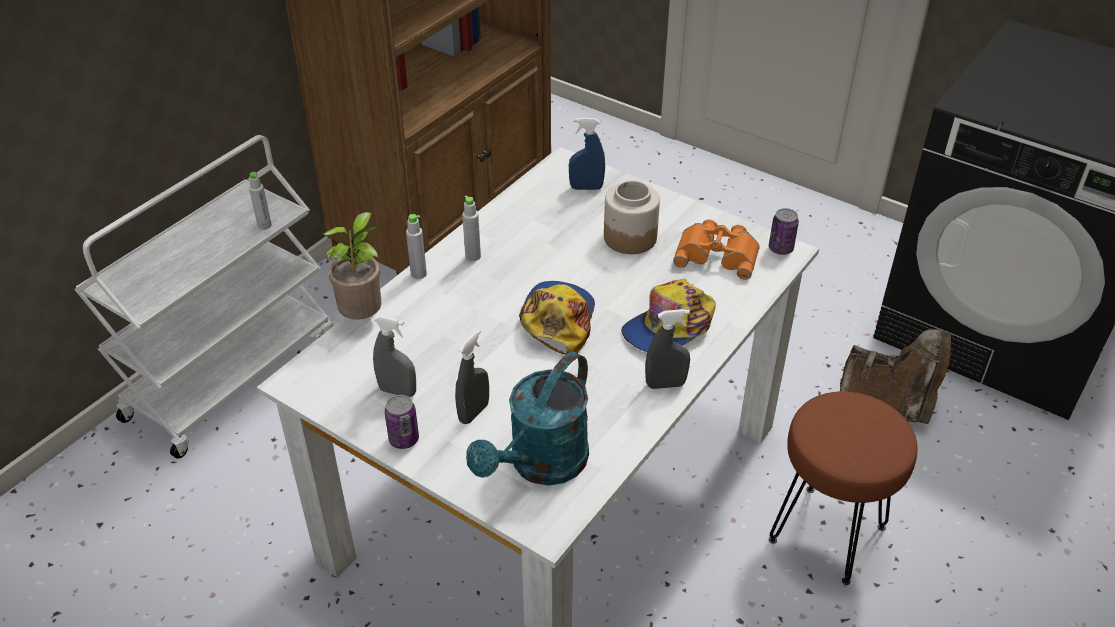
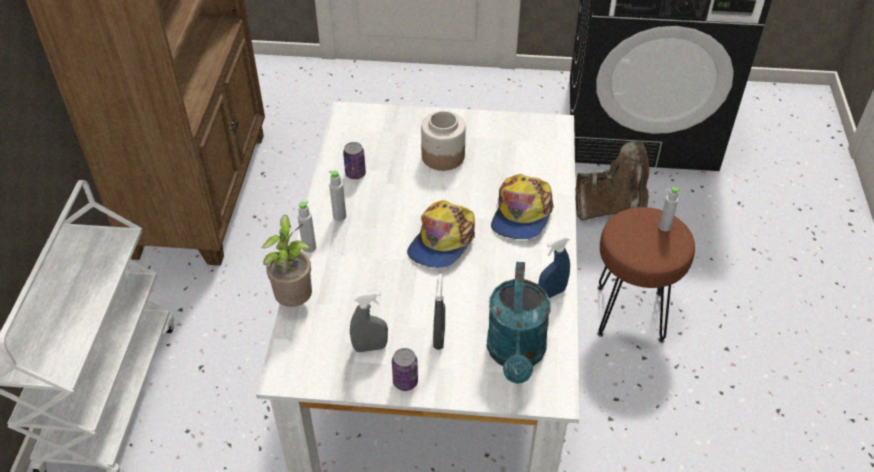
camera: 30 degrees left, 5 degrees up
(264, 225) = (114, 257): grey bottle -> grey bottle (664, 227)
(558, 320) = (442, 240): cap -> cap turned 135 degrees counterclockwise
(586, 188) = (380, 128): blue spray bottle -> blue spray bottle (551, 293)
(665, 384) = (551, 257): grey spray bottle -> none
(718, 254) = (512, 145): orange binoculars -> none
(780, 248) = (550, 125): can -> can (355, 173)

